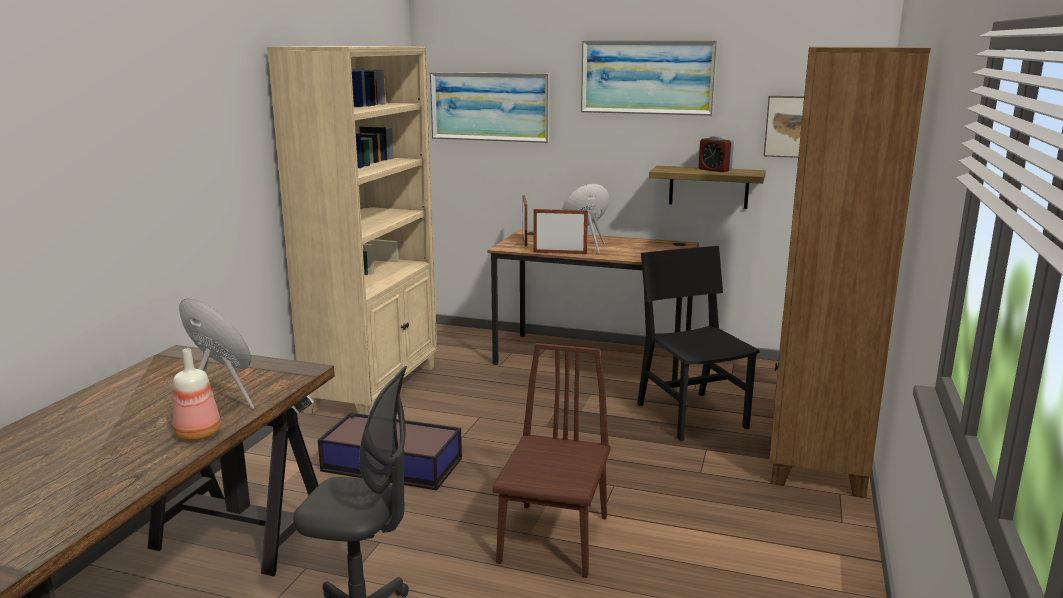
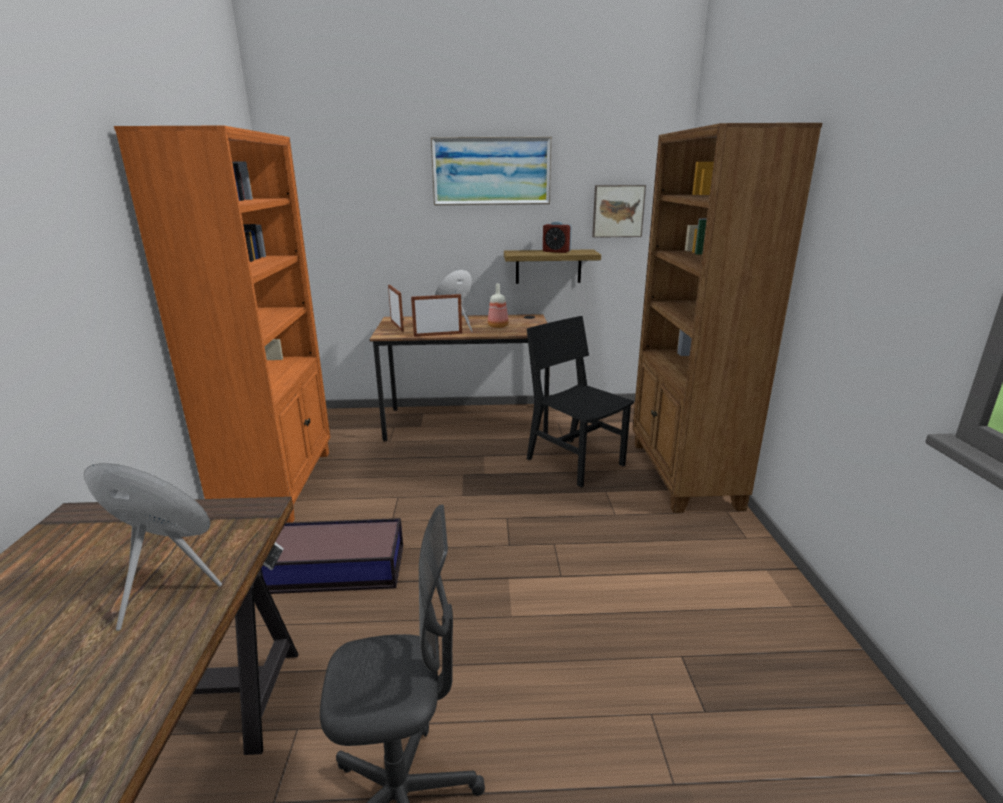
camera: 20 degrees left, 5 degrees up
(199, 434) = (159, 650): bottle -> bottle (498, 326)
(375, 388) = (280, 485): beige bookcase -> orange bookcase
(490, 106) = (344, 203): picture -> none
(554, 539) = (536, 616): brown chair -> none

